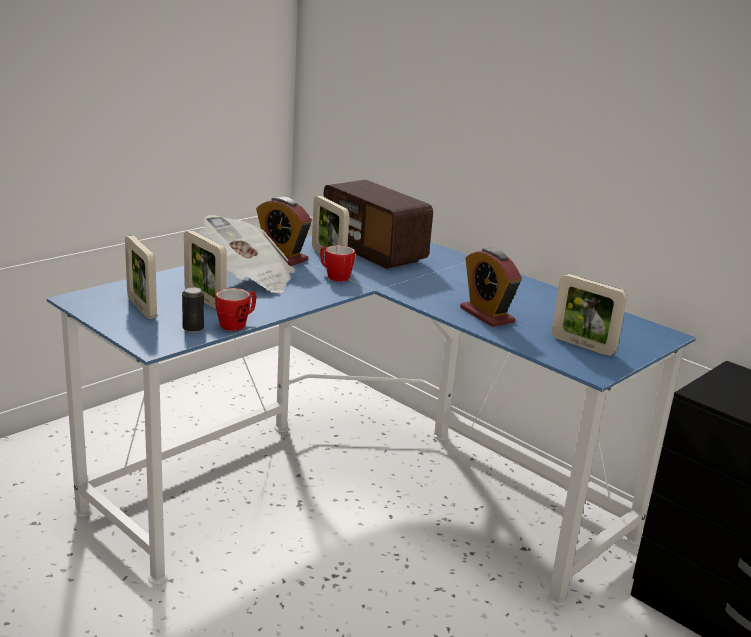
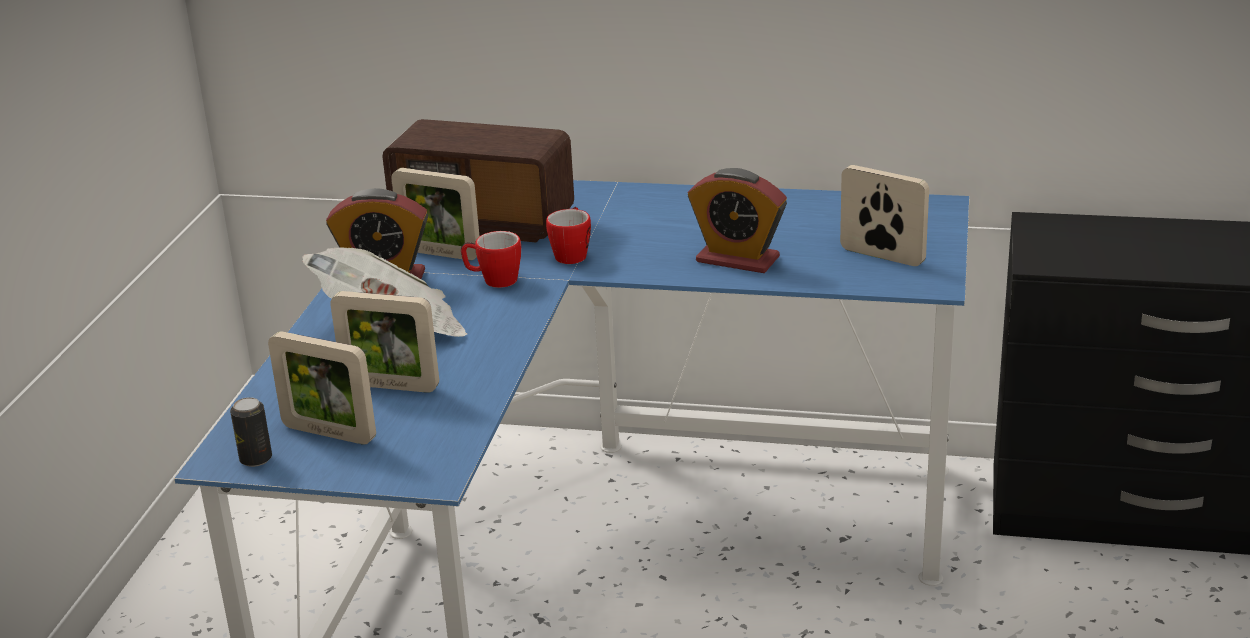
camera: 30 degrees left, 5 degrees up
(193, 328) = (442, 431): can -> can (256, 459)
(237, 324) = (485, 401): mug -> mug (572, 254)
(582, 345) = (882, 256): picture frame -> picture frame turned 150 degrees counterclockwise

